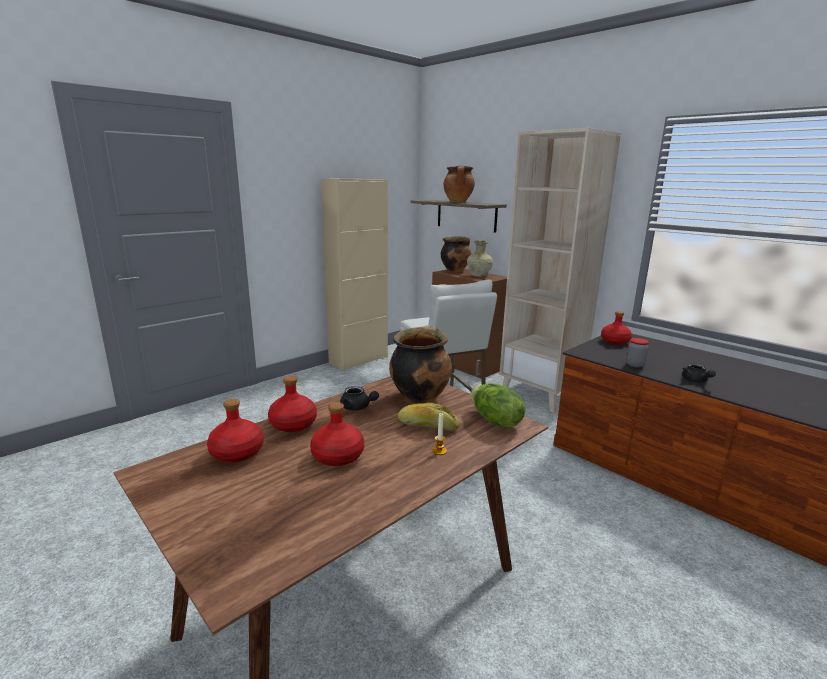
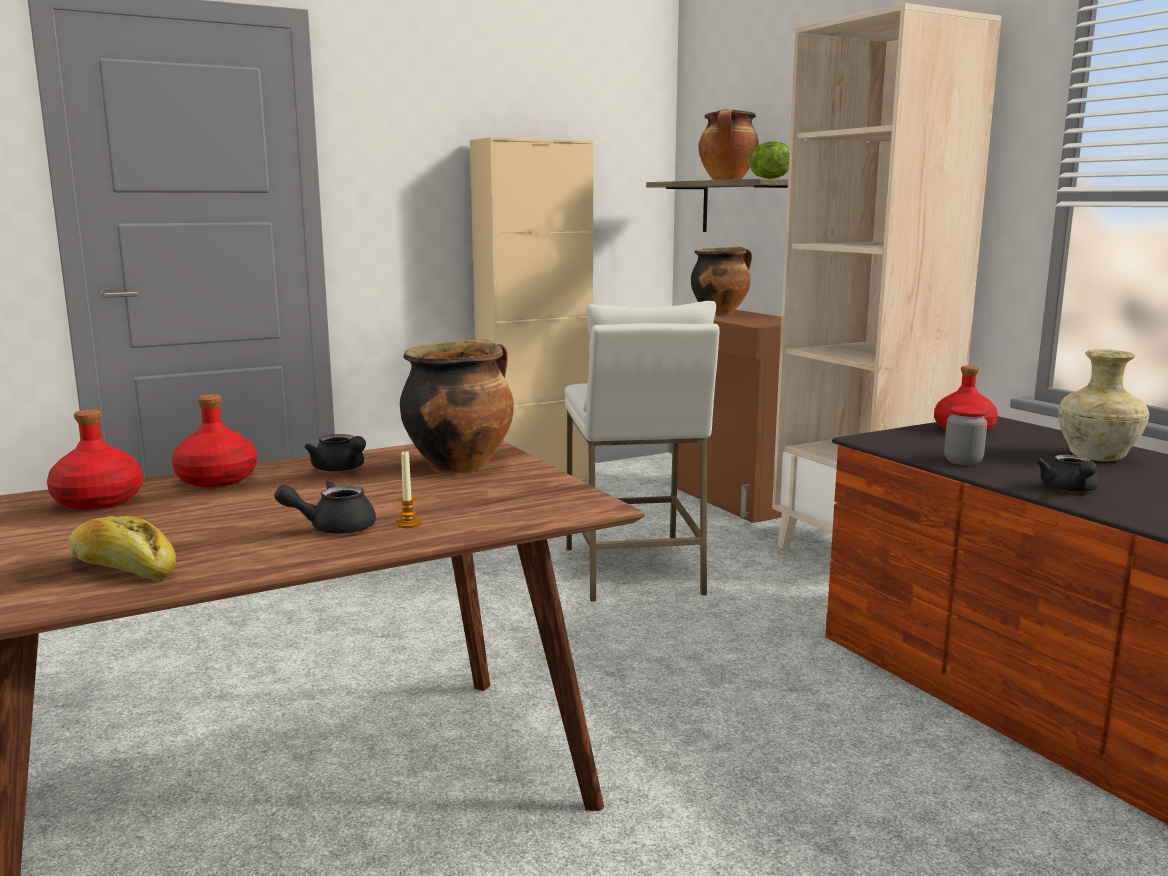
camera: 15 degrees right, 5 degrees down
(338, 456) = (240, 515): red bottle -> none
(401, 460) = (333, 528): none -> black teapot
(427, 426) = (427, 496): bread -> bread (123, 568)
(478, 275) = (756, 319): beige vase -> beige vase (1095, 457)
(495, 421) = (553, 499): lettuce -> lettuce (767, 179)

